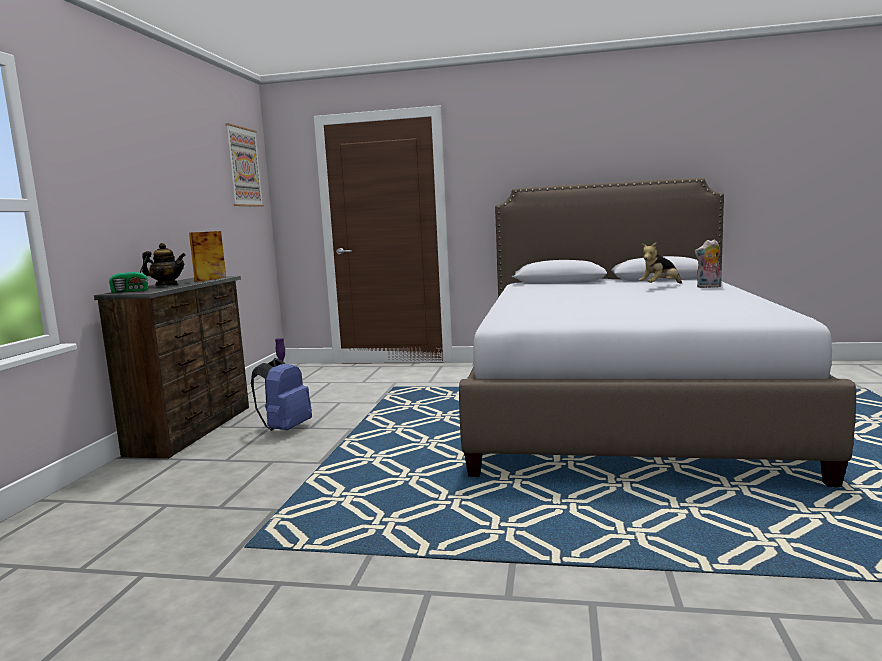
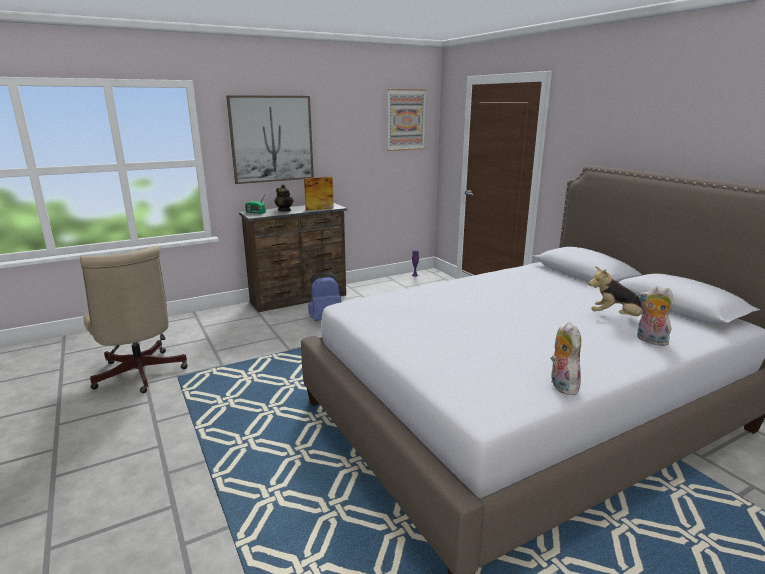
camera: 50 degrees right, 10 degrees up
(122, 175) = (272, 139): none -> picture
(172, 580) = (140, 375): none -> beige office chair
(761, 303) = (561, 385): none -> plush toy

